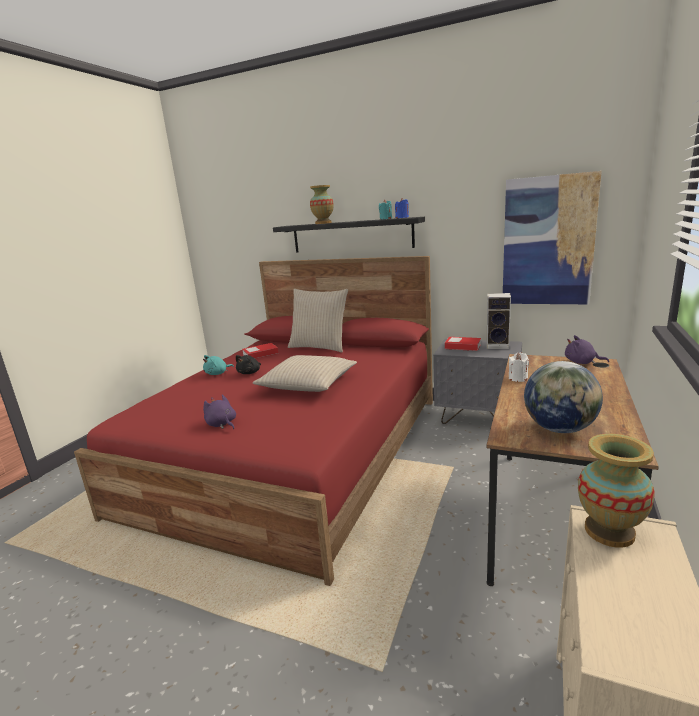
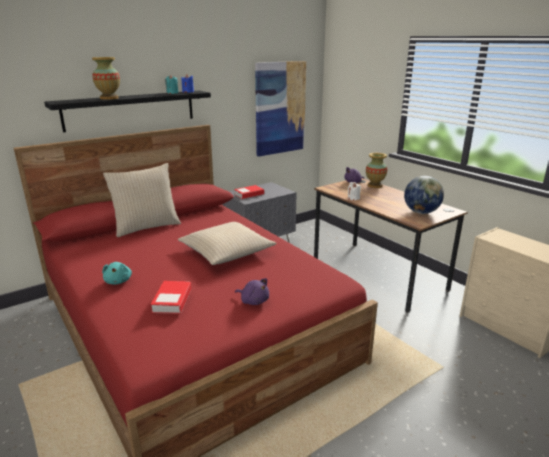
camera: 60 degrees left, 5 degrees up
(222, 424) = (253, 301): purple plush toy -> purple plush toy turned 135 degrees counterclockwise
(250, 373) = (153, 266): black plush toy -> none
(260, 354) = (106, 252): book -> book (172, 300)
(498, 345) = (266, 188): speaker -> none
(609, 531) = (496, 238): vase -> vase (374, 185)

